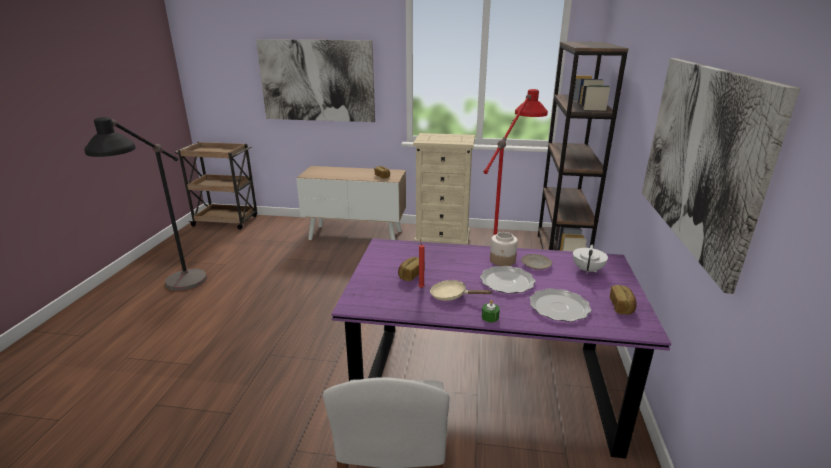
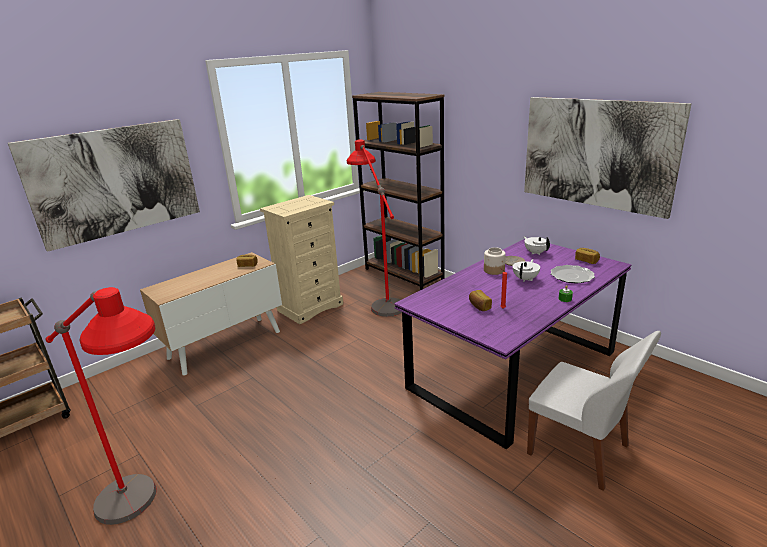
camera: 50 degrees left, 0 degrees up
(175, 295) = (148, 518): black floor lamp -> red floor lamp
(452, 296) = (525, 301): beige frying pan -> none
(507, 282) = (525, 279): plate -> white teapot

